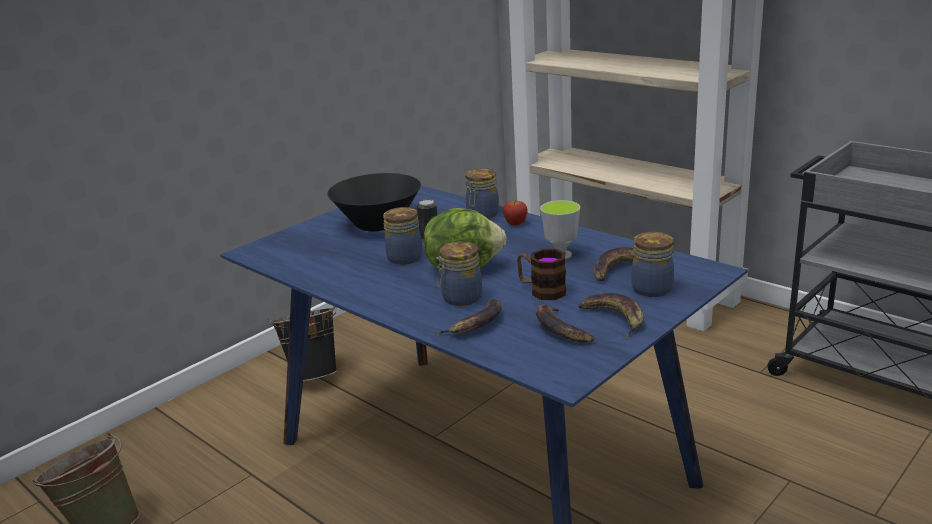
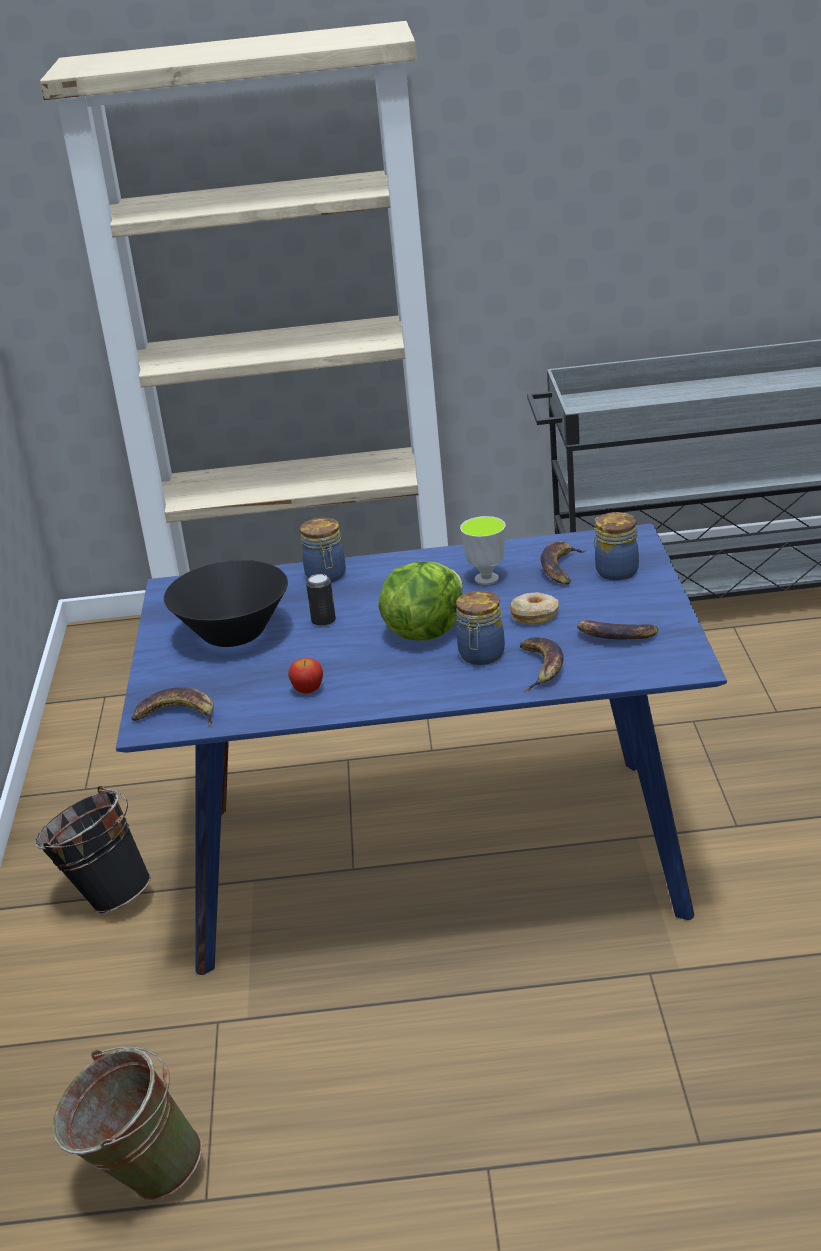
camera: 45 degrees left, 5 degrees up
(404, 257) = (342, 650): jar -> none
(515, 223) = (380, 570): apple -> apple (308, 689)
(541, 290) = (534, 615): mug -> donut
(614, 318) = (635, 608): banana -> banana (177, 715)

